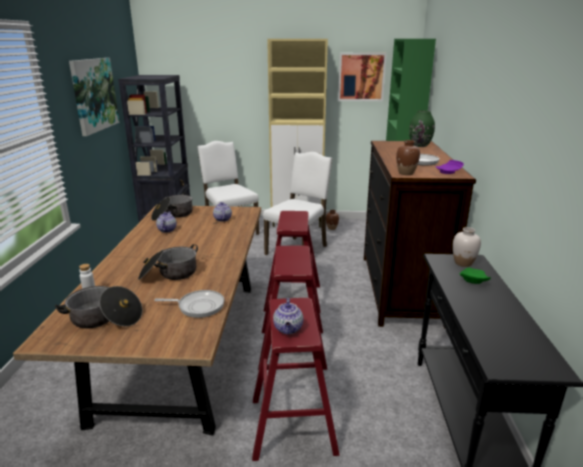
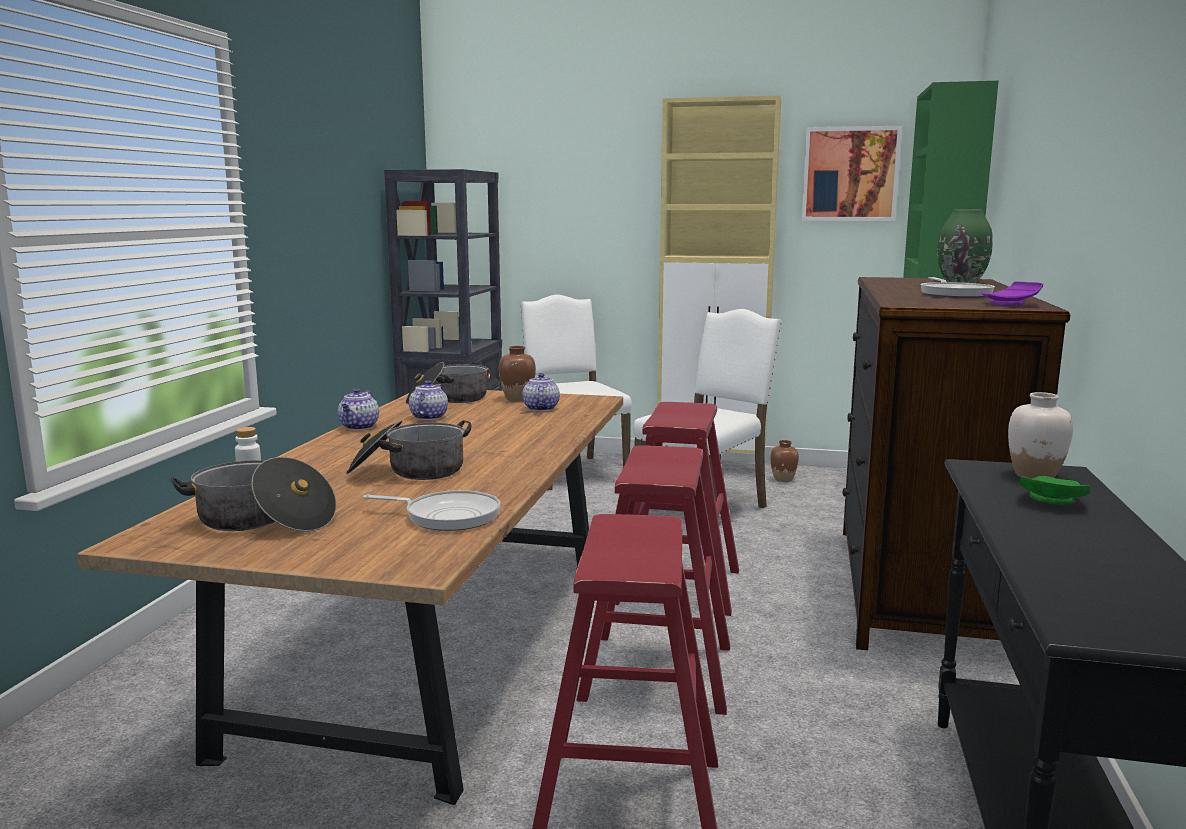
camera: 10 degrees right, 10 degrees down
(94, 95) = (334, 186): picture -> none
(288, 329) = (618, 555): teapot -> teapot (359, 427)
(406, 173) = (914, 303): brown vase -> brown vase (518, 399)

